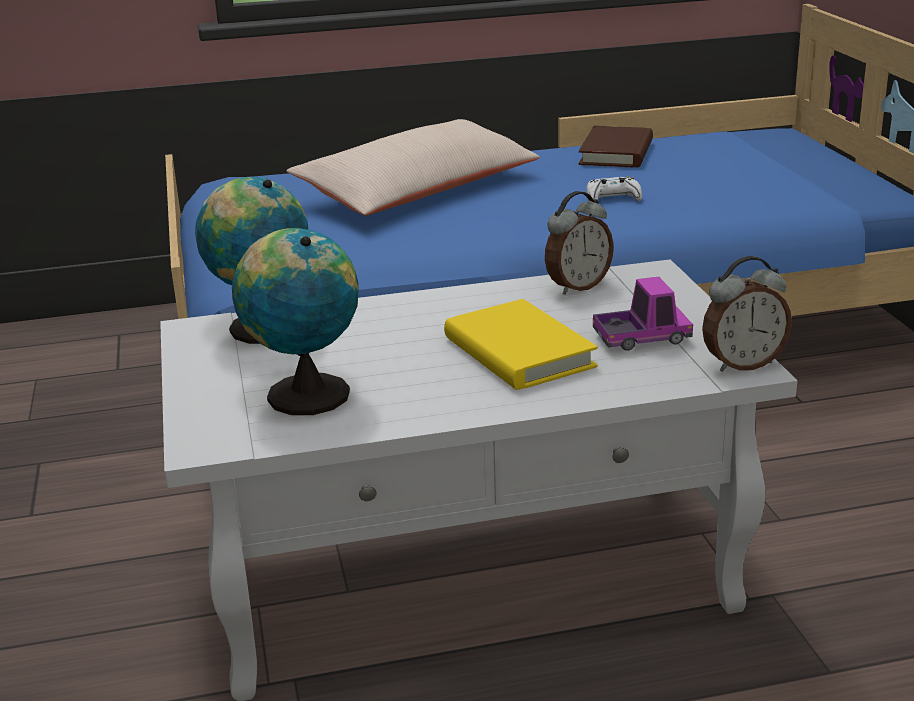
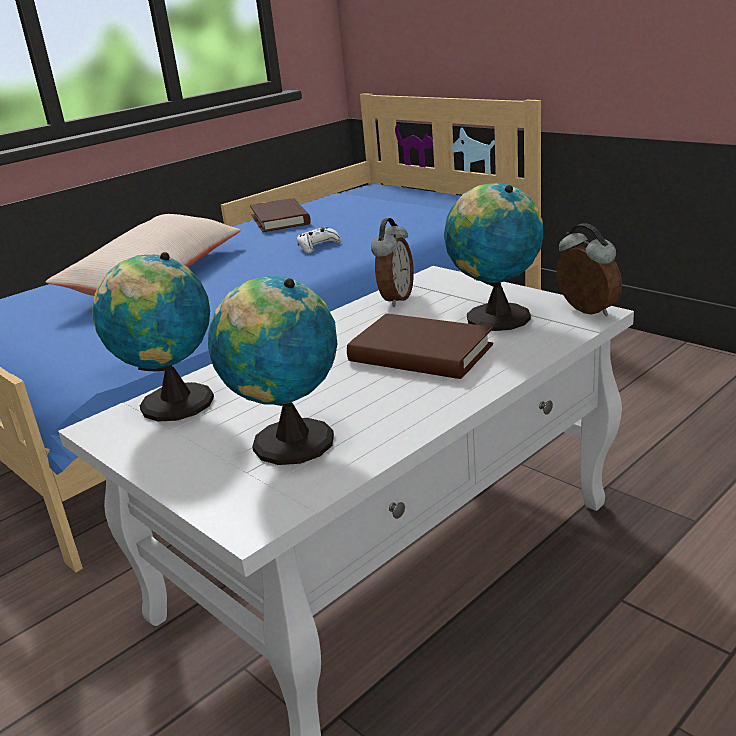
camera: 30 degrees left, 0 degrees up
(518, 352) = (420, 354): yellow book -> brown book
(641, 338) = (494, 317): toy truck -> globe
(742, 364) = (585, 312): alarm clock -> alarm clock turned 75 degrees counterclockwise

